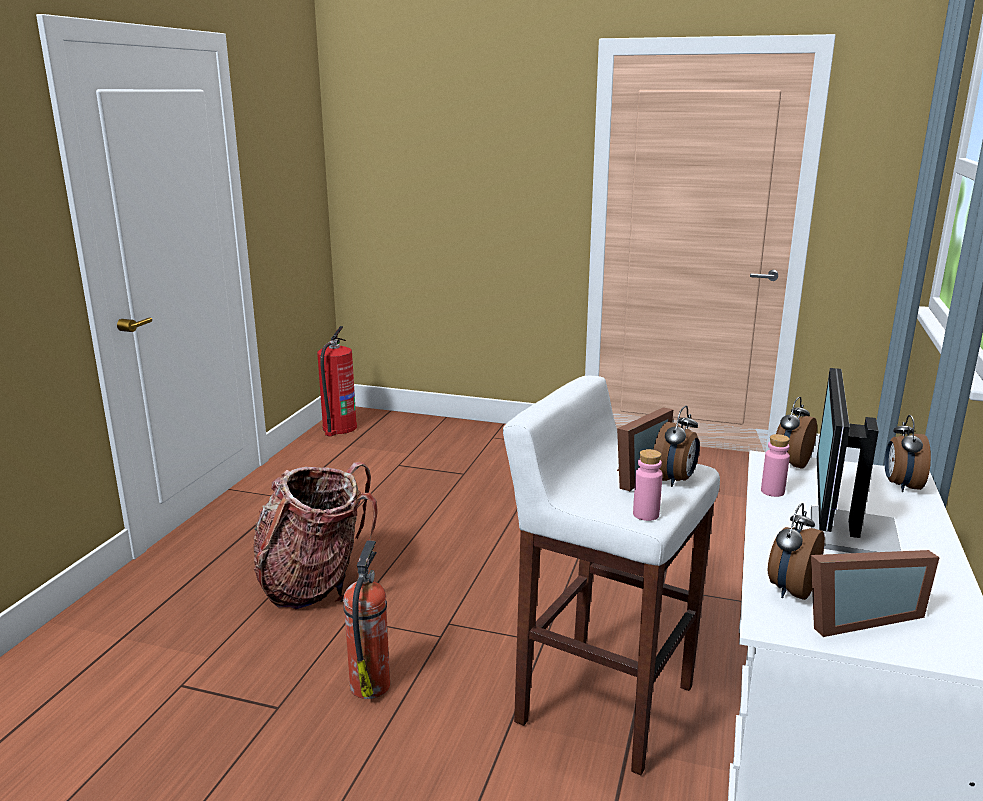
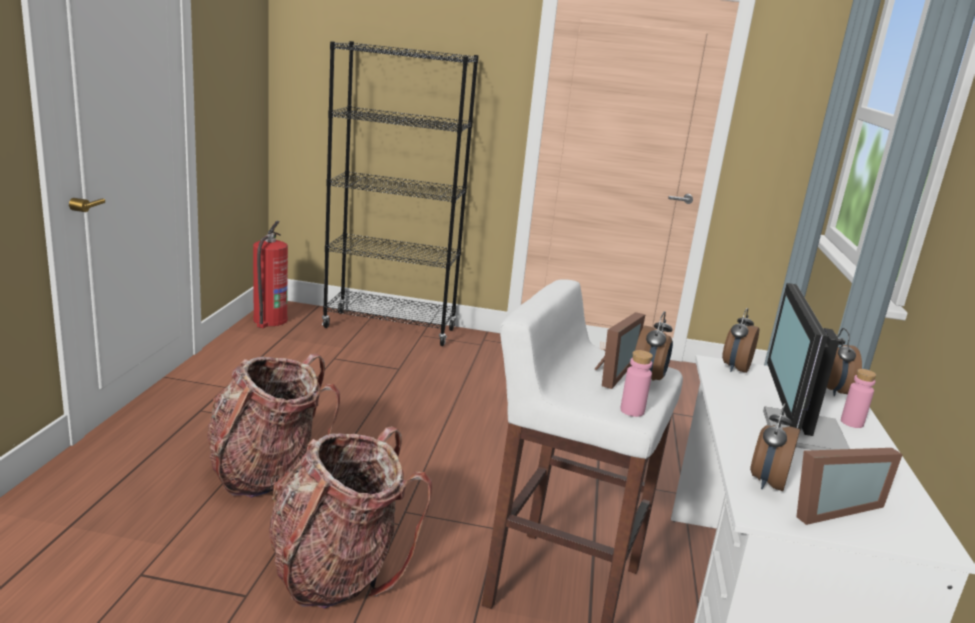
camera: 10 degrees left, 0 degrees up
(370, 684) = (337, 571): fire extinguisher -> backpack
(460, 432) = (390, 329): none -> black bookcase
(772, 491) = (726, 393): pink bottle -> pink bottle (851, 423)

